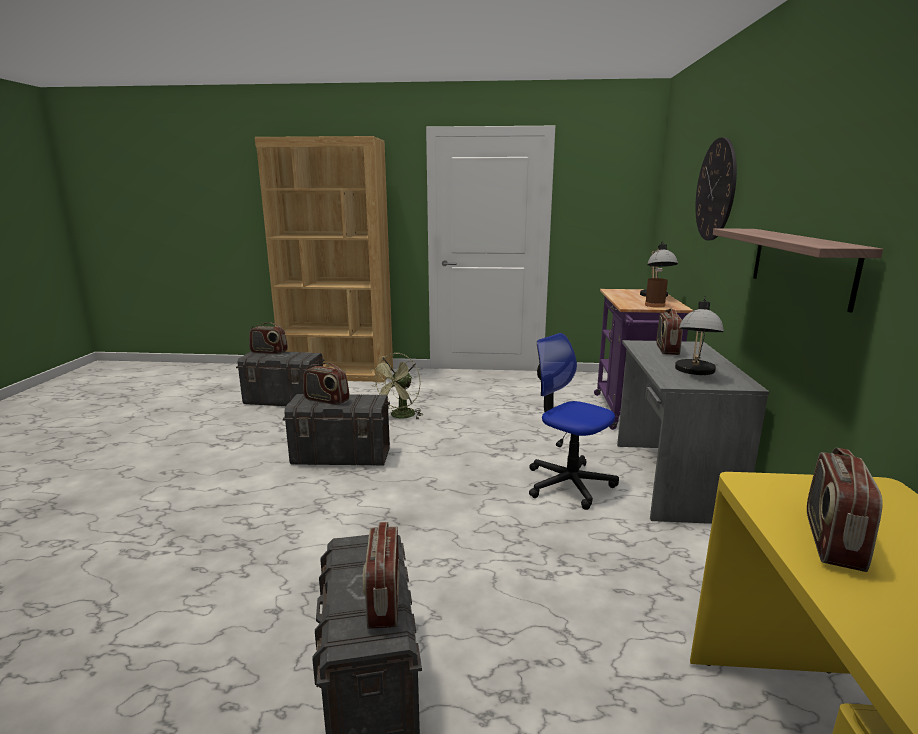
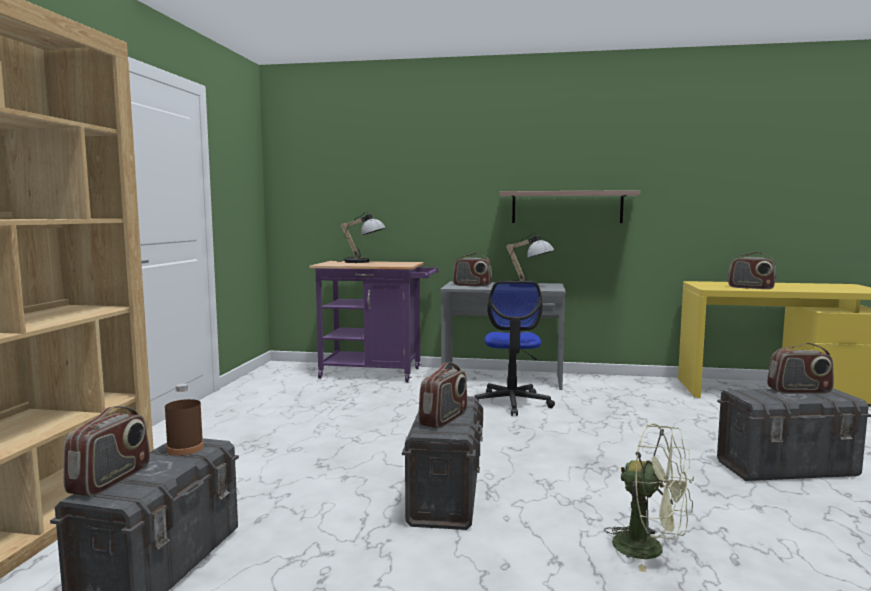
camera: 85 degrees left, 10 degrees down
(400, 416) = (322, 463): green fan -> green fan (650, 549)
(569, 484) = (512, 403): office chair -> office chair turned 45 degrees counterclockwise
(655, 305) = (402, 263): brown bottle -> brown bottle (185, 448)
(715, 190) = (423, 168): wall clock -> none

